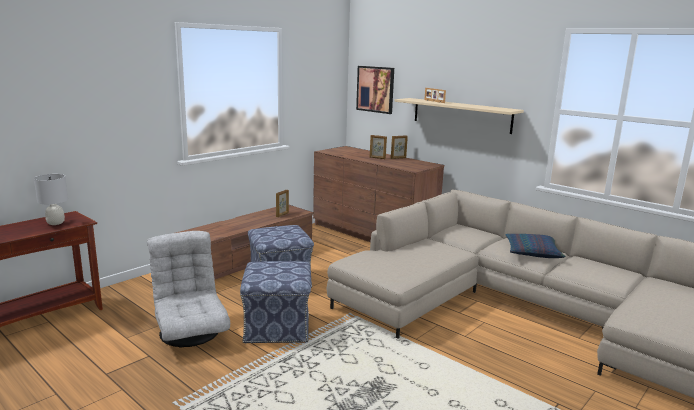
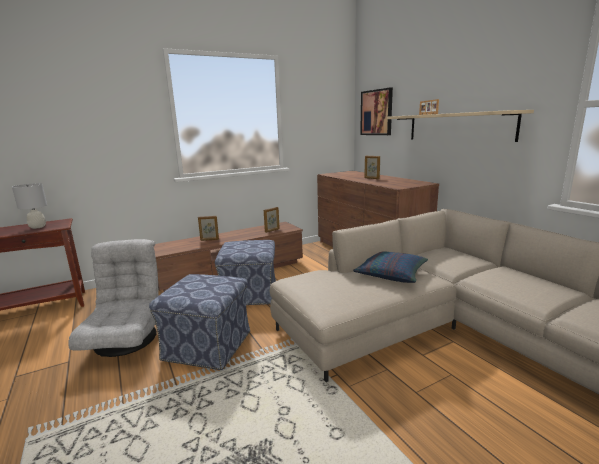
camera: 20 degrees right, 0 degrees up
(398, 158) = (393, 178): picture frame -> picture frame (209, 240)
(532, 252) = (532, 288): blue pillow -> blue pillow (391, 274)

